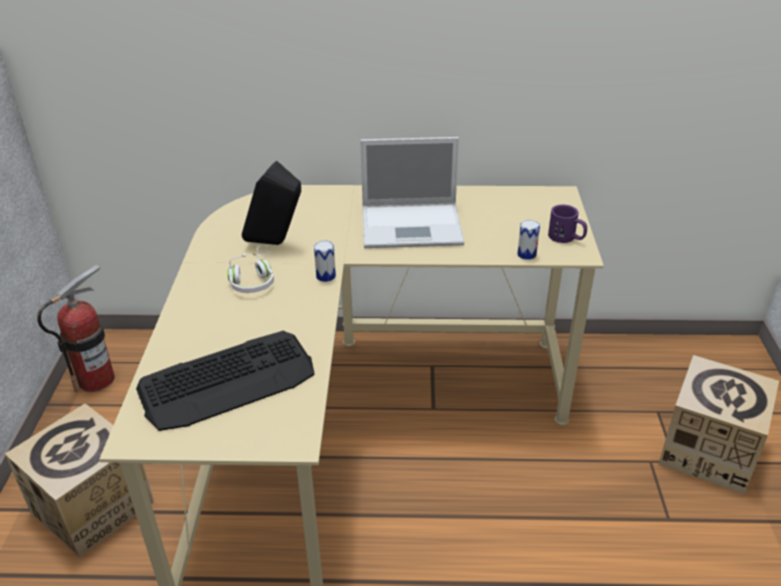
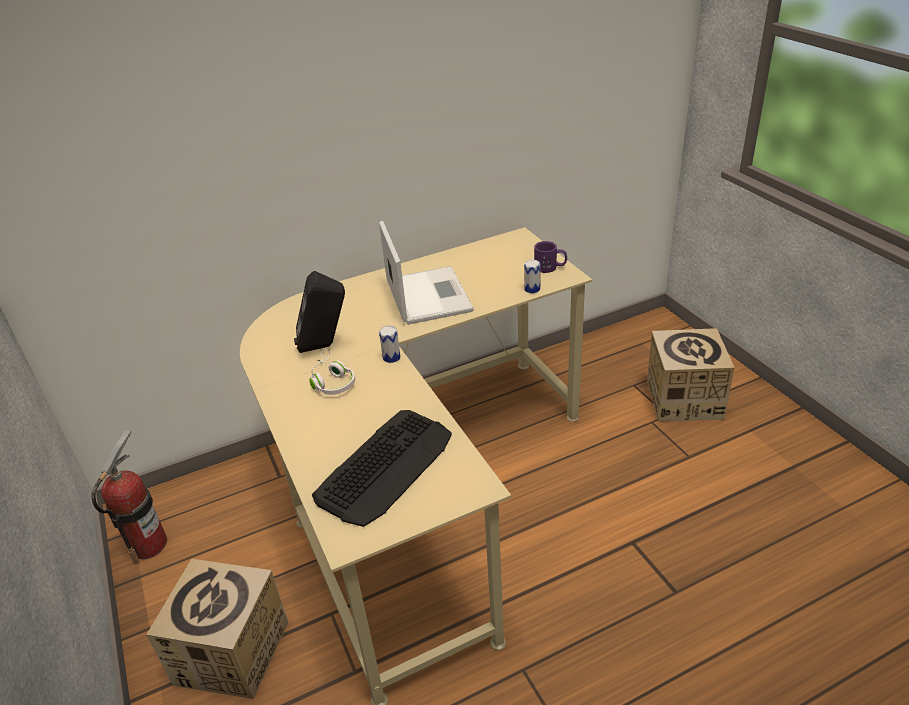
camera: 25 degrees left, 0 degrees up
(413, 225) = (427, 295): laptop -> laptop turned 75 degrees counterclockwise

